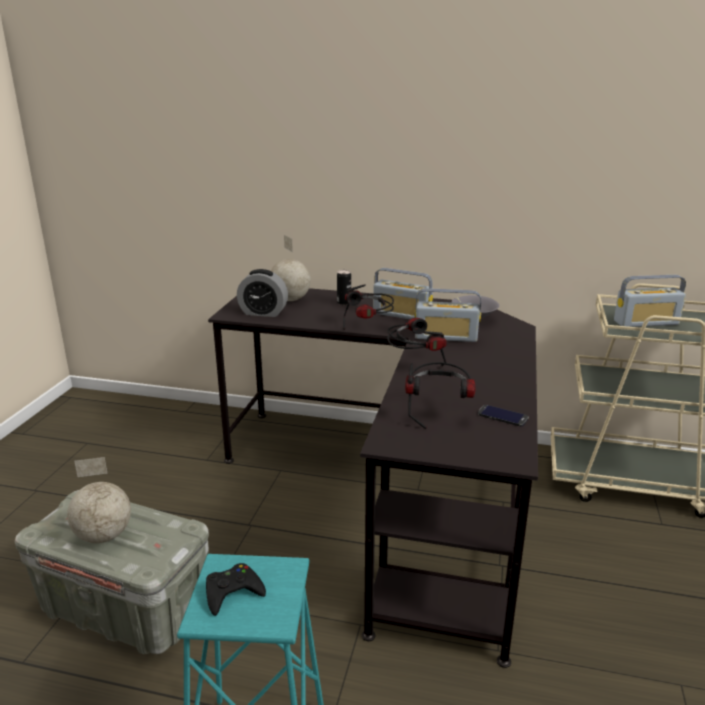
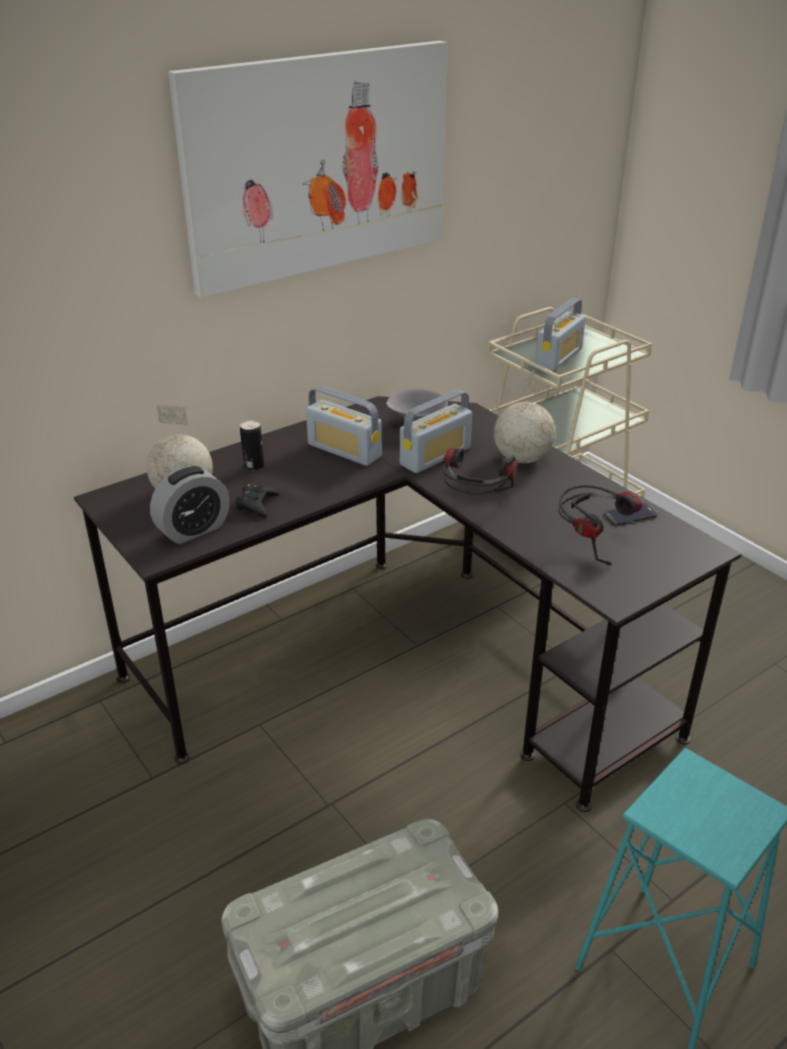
camera: 50 degrees left, 10 degrees up
(103, 536) = (365, 921): globe -> globe (521, 459)
(232, 593) = (703, 821): black game controller -> black game controller (257, 504)
(368, 330) = (355, 488): headphones -> none
(402, 315) = (344, 450): radio -> radio turned 60 degrees clockwise
(450, 112) = (319, 164): none -> picture

